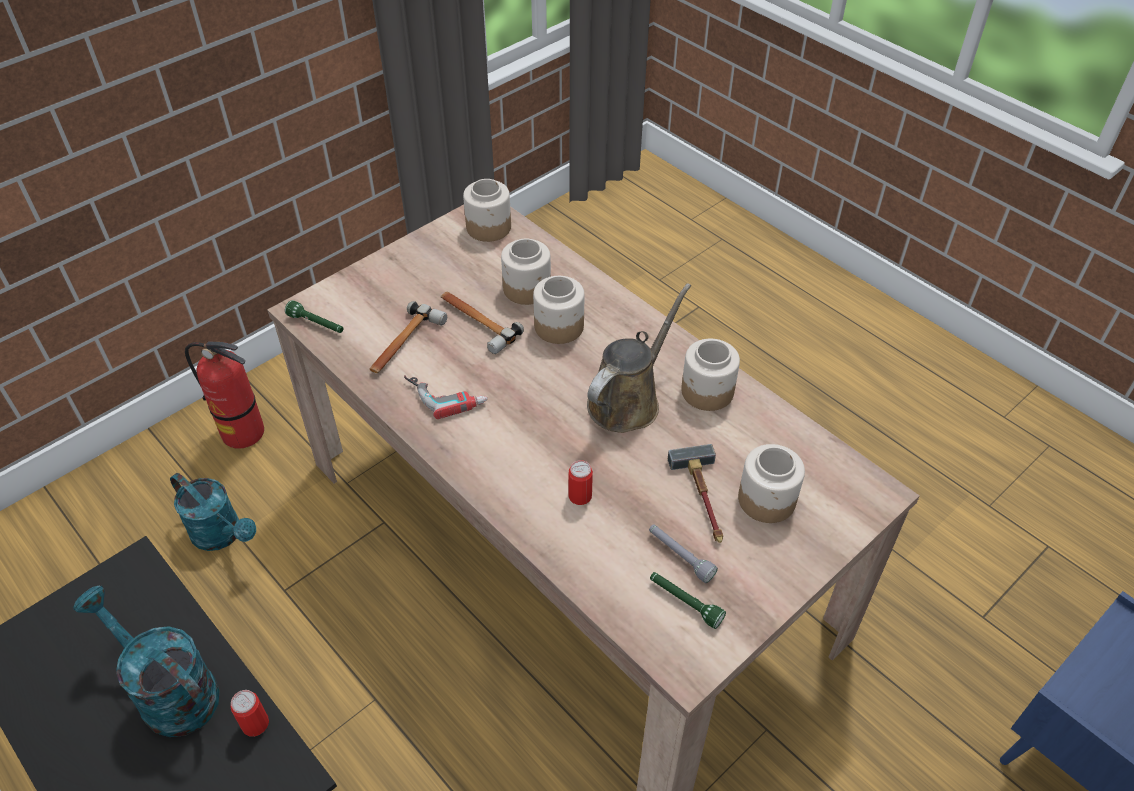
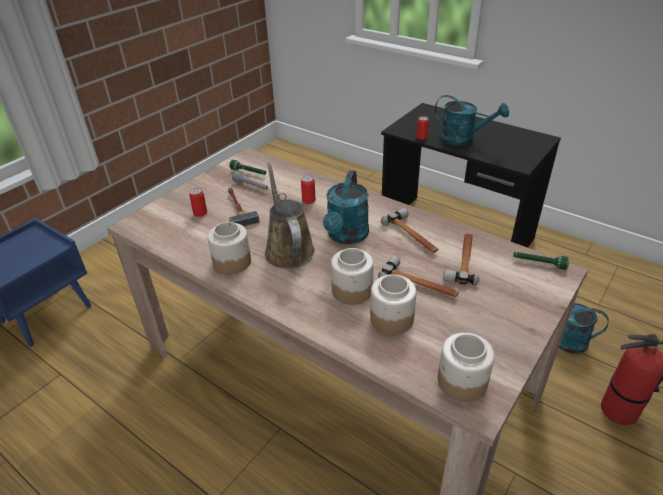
camera: 170 degrees right, 10 degrees down
(446, 393) = (412, 235): power drill -> hammer
(540, 407) = (346, 237): none -> turquoise watering can
(628, 400) = (288, 249): brown watering can -> brown watering can turned 135 degrees clockwise
(767, 499) = (200, 213): jar -> can

